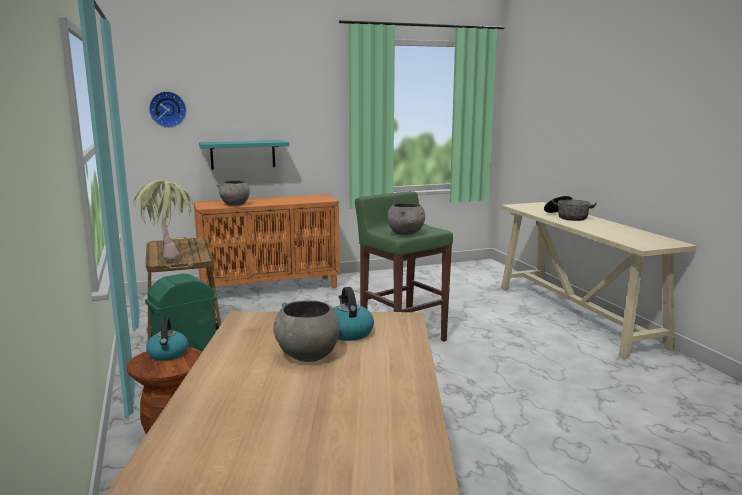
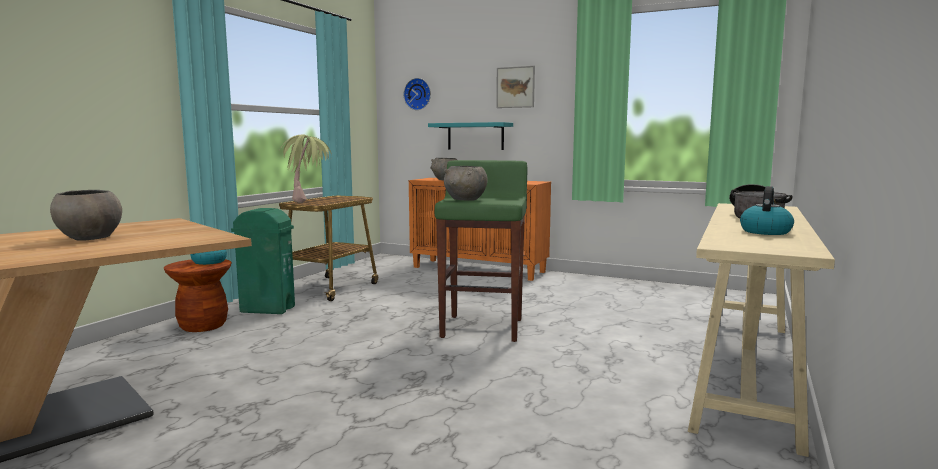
camera: 45 degrees right, 5 degrees down
(284, 105) = (515, 87): none -> picture
(348, 332) = (160, 235): kettle -> kettle (765, 231)

